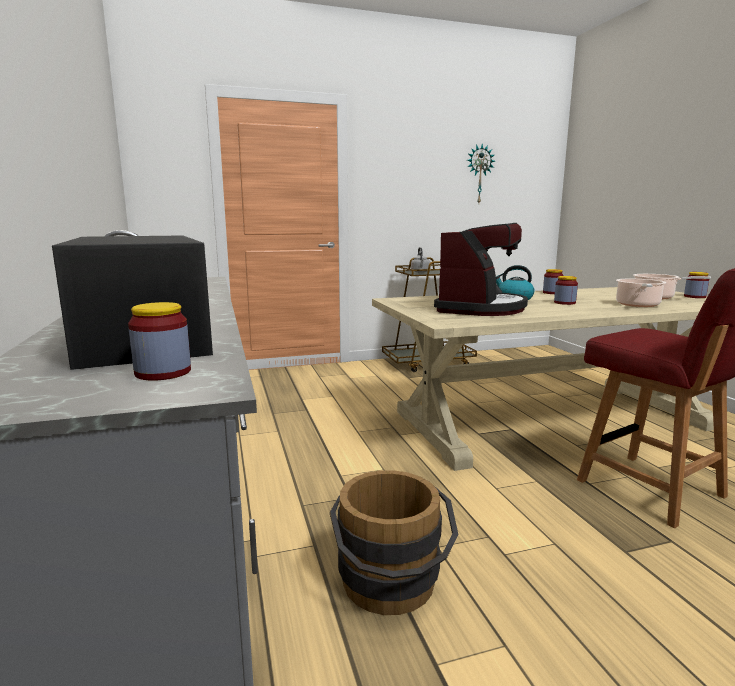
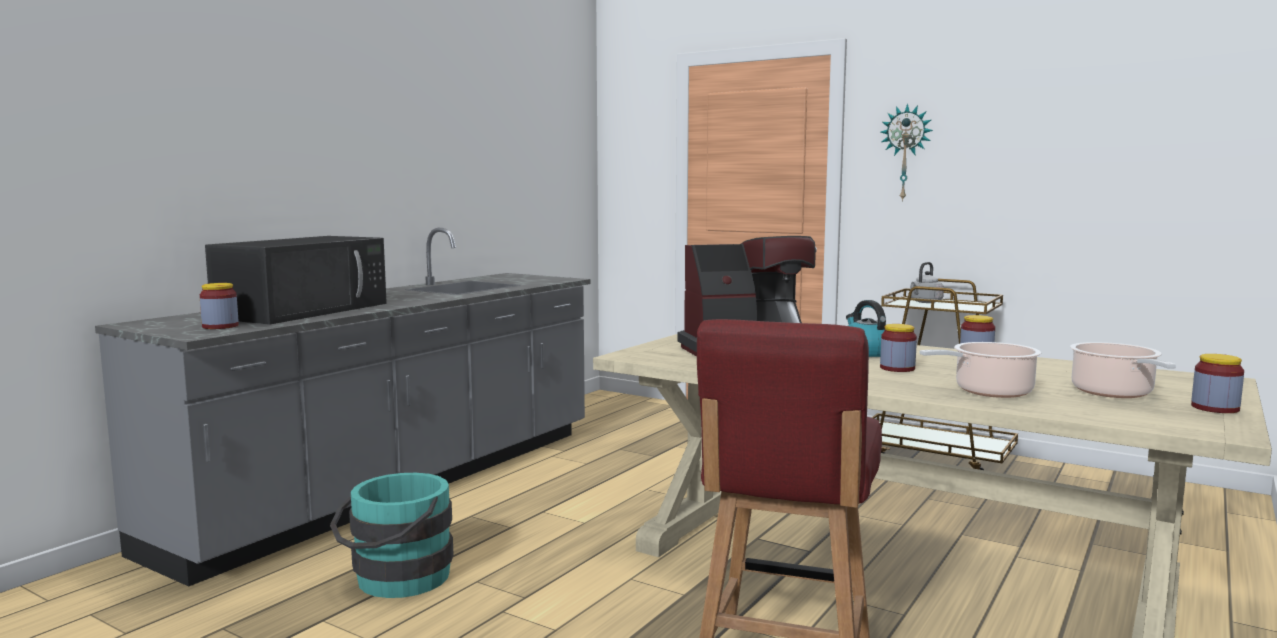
camera: 50 degrees right, 5 degrees down
(391, 587) = (396, 580): brown bucket -> turquoise bucket
(479, 174) = (1083, 138): wall clock -> wall clock (906, 153)

